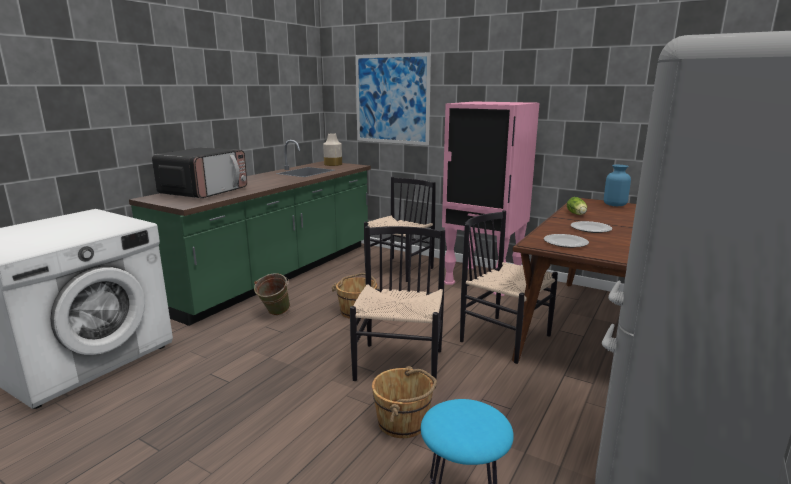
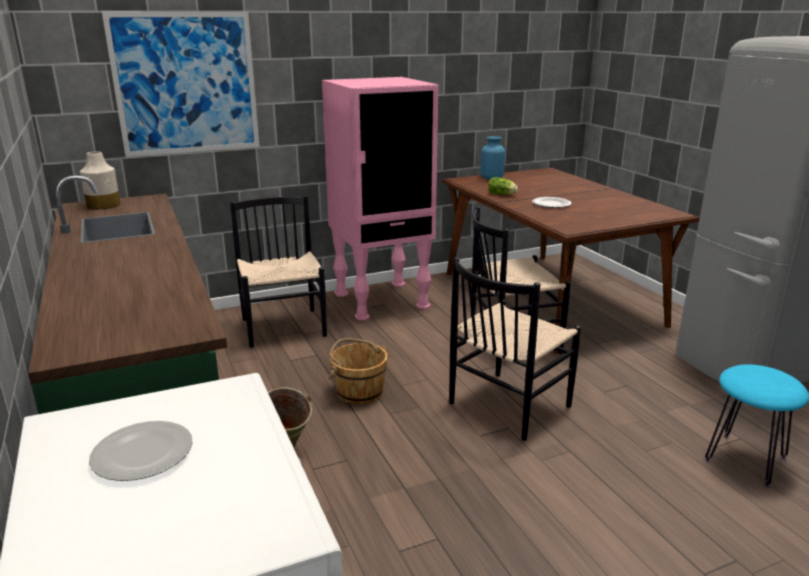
camera: 55 degrees left, 5 degrees up
(204, 192) = (113, 306): microwave -> none
(400, 363) = (506, 407): black chair -> black chair turned 90 degrees counterclockwise
(403, 422) = (613, 443): brown bucket -> none
(565, 243) = (580, 221): plate -> plate (143, 454)

